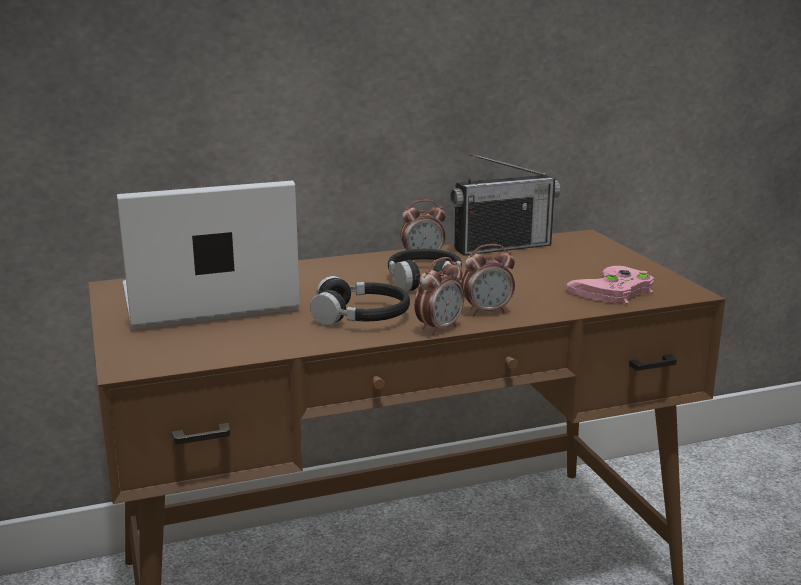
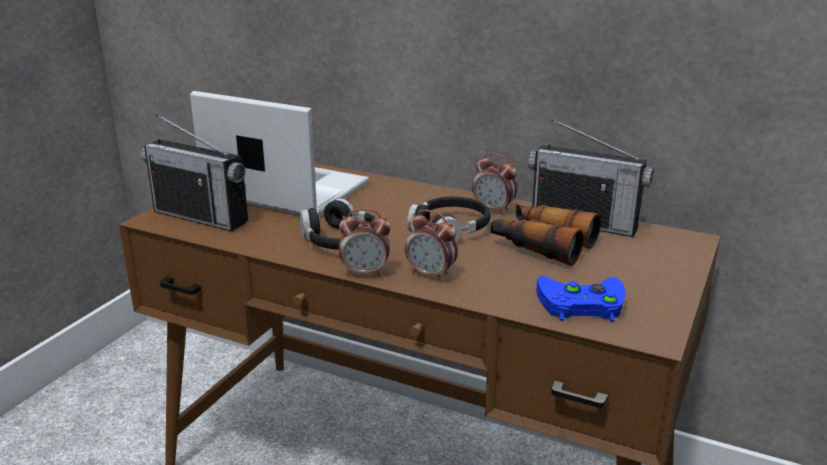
camera: 45 degrees right, 5 degrees up
(178, 347) = (200, 217): none -> radio
(509, 268) = (542, 244): none -> binoculars
(613, 292) = (578, 304): pink game controller -> blue game controller

